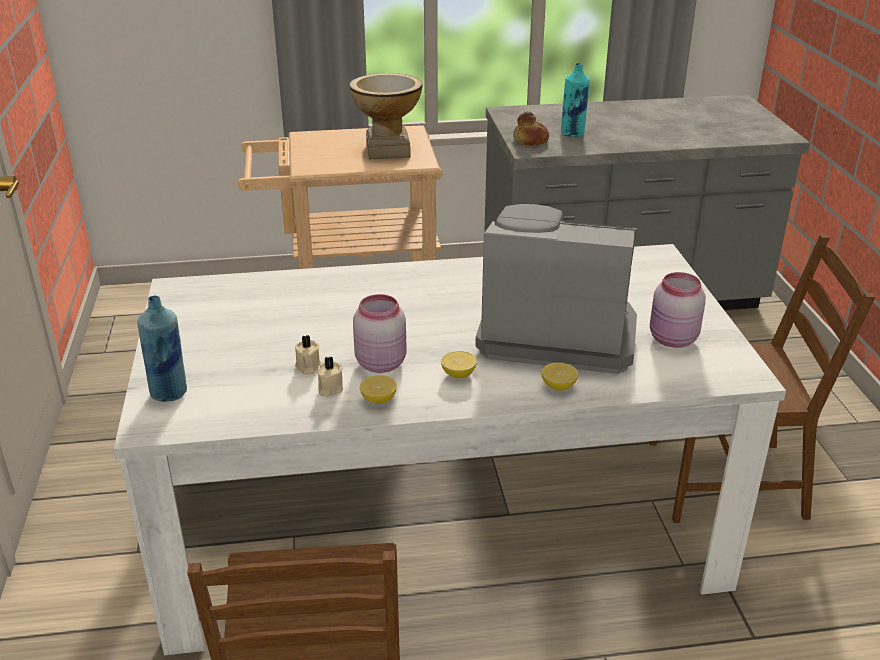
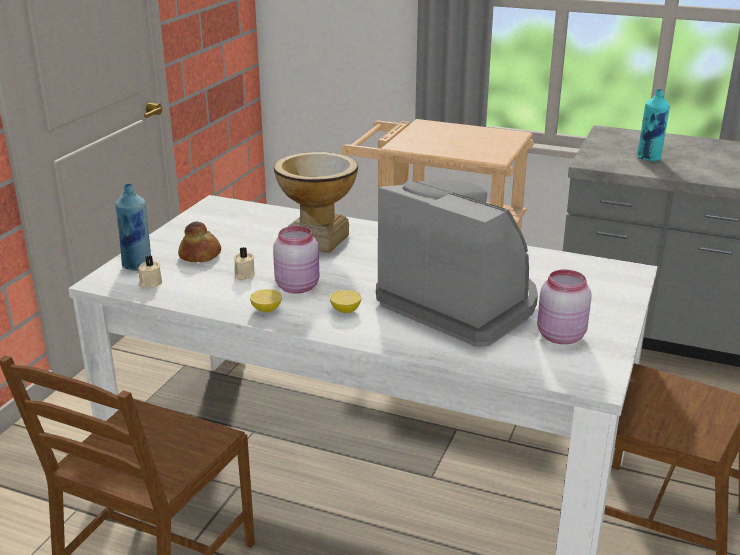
camera: 30 degrees right, 5 degrees down
(329, 388) = (241, 292): beige candle -> beige candle (150, 283)
(387, 150) = (478, 145): vase -> vase (318, 239)
(531, 140) = (602, 156): bread -> bread (201, 255)
(558, 386) = (414, 341): lemon -> none

